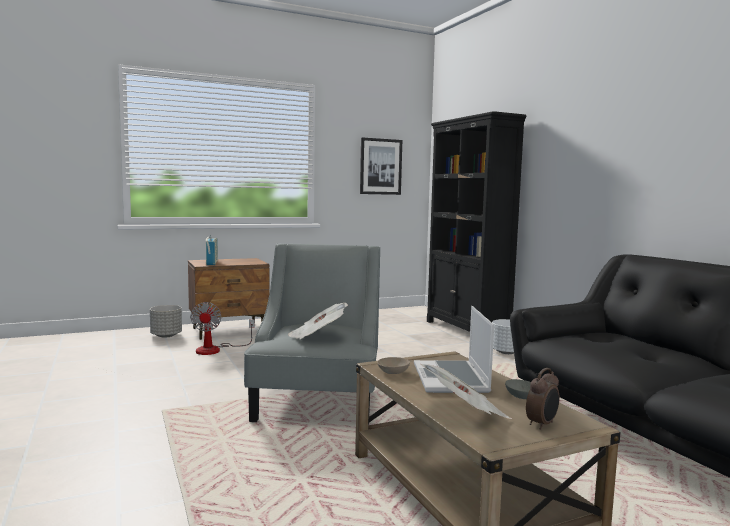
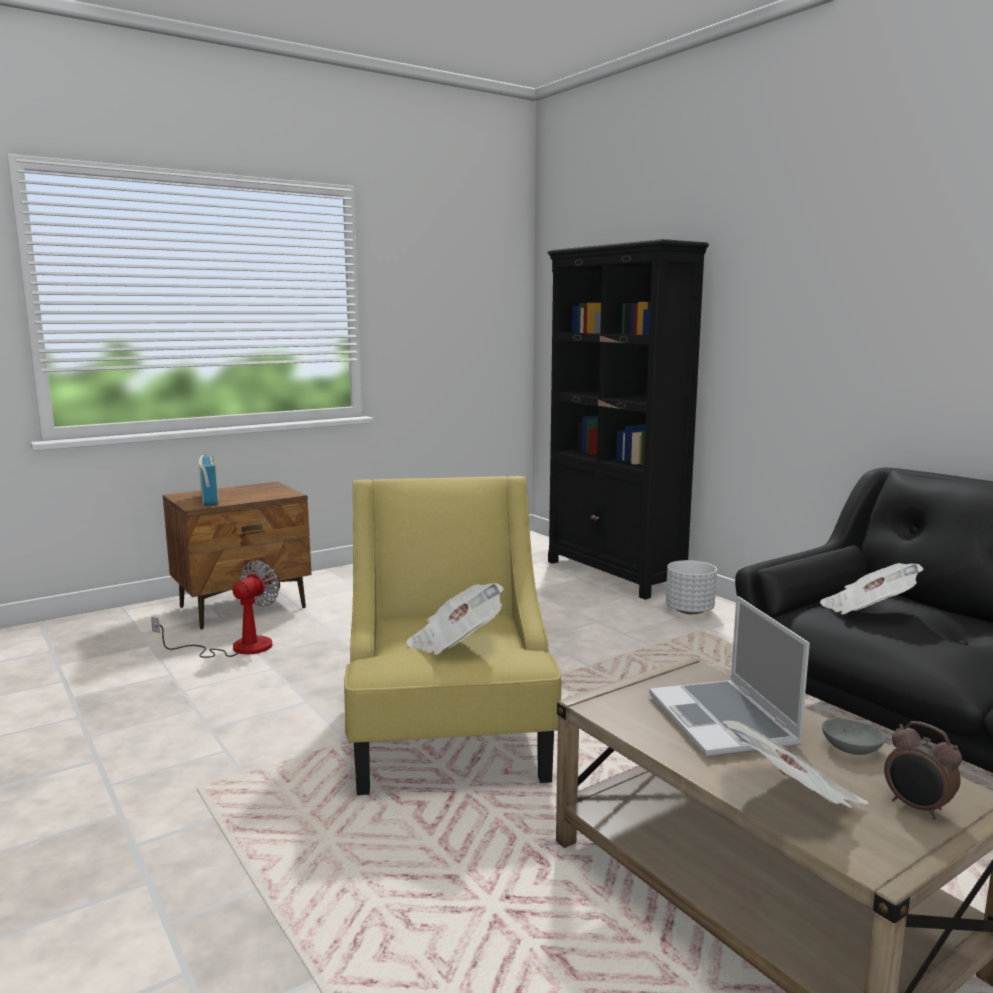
camera: 10 degrees left, 5 degrees up
(166, 335) = (139, 626): grey planter -> none
(216, 349) = (237, 647): fan -> fan turned 135 degrees counterclockwise
(318, 399) = (449, 734): grey armchair -> yellow armchair
(380, 166) = (460, 318): picture -> none
(394, 372) = (629, 715): beige bowl -> none
(542, 424) = (917, 808): alarm clock -> alarm clock turned 105 degrees clockwise
(592, 339) = (867, 610): none -> newspaper

